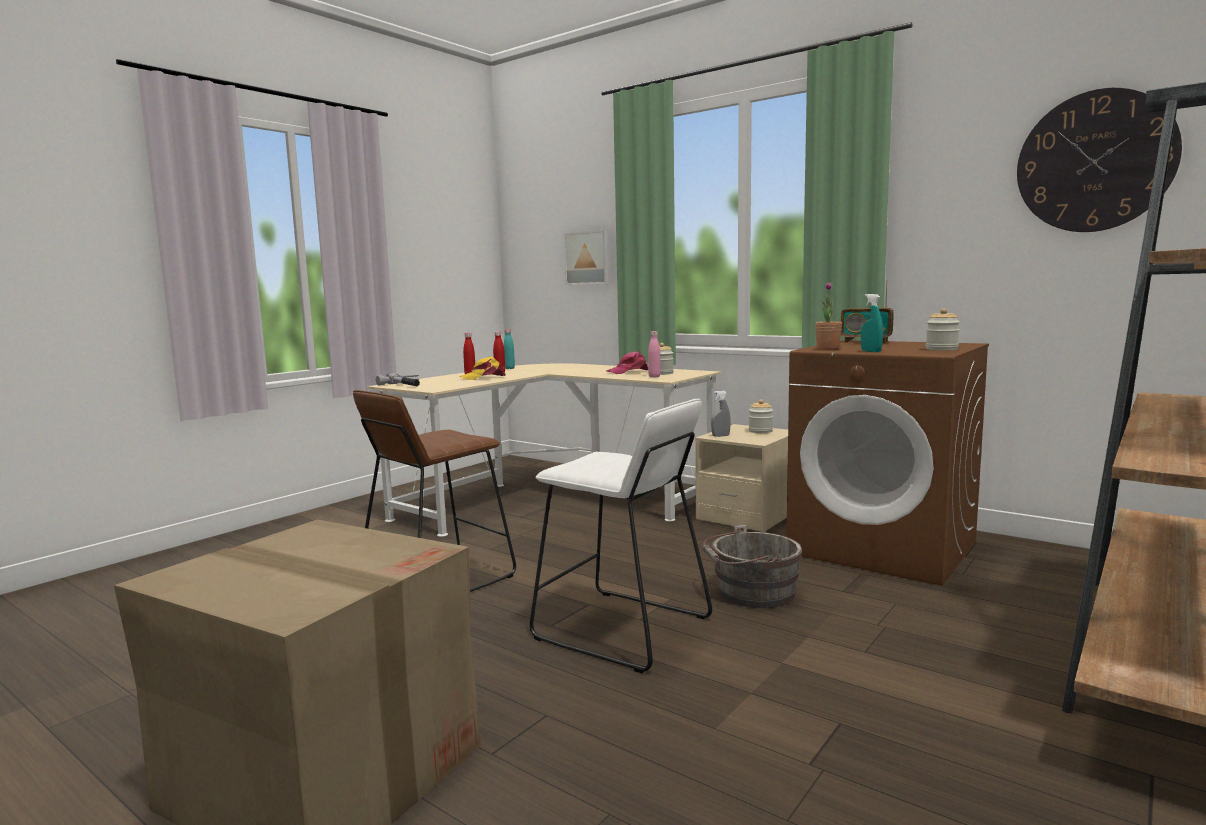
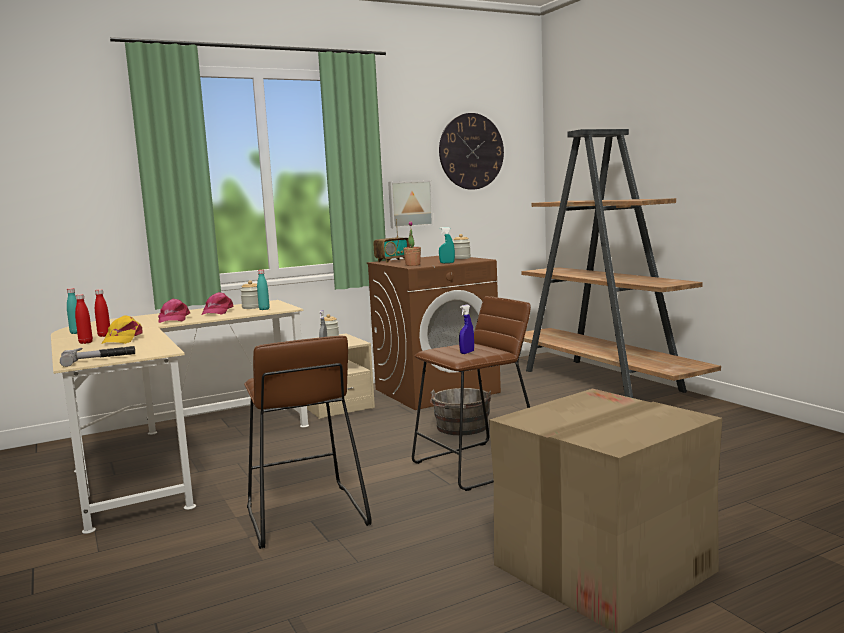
camera: 65 degrees left, 0 degrees up
(582, 371) = (173, 319): none -> pink cap
(588, 258) = (88, 207): picture -> picture (409, 204)
(594, 465) = (467, 352): none -> blue spray bottle
(621, 629) = (476, 465): white stool -> brown stool
(654, 376) = (264, 309): pink bottle -> turquoise bottle

